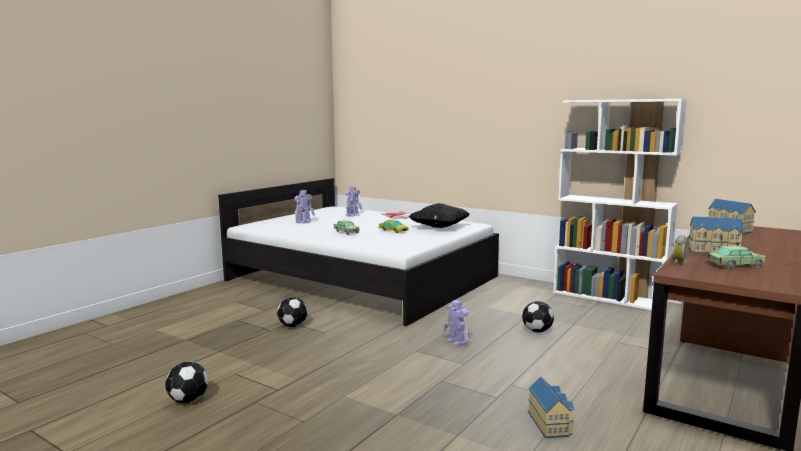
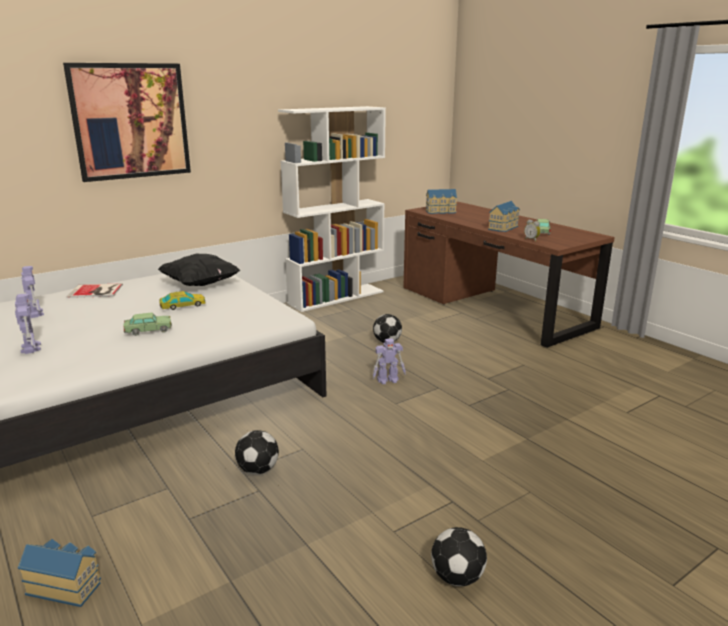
camera: 70 degrees left, 10 degrees up
(457, 107) = (131, 121): none -> picture
(550, 423) = (554, 380): toy house -> toy house (65, 586)

